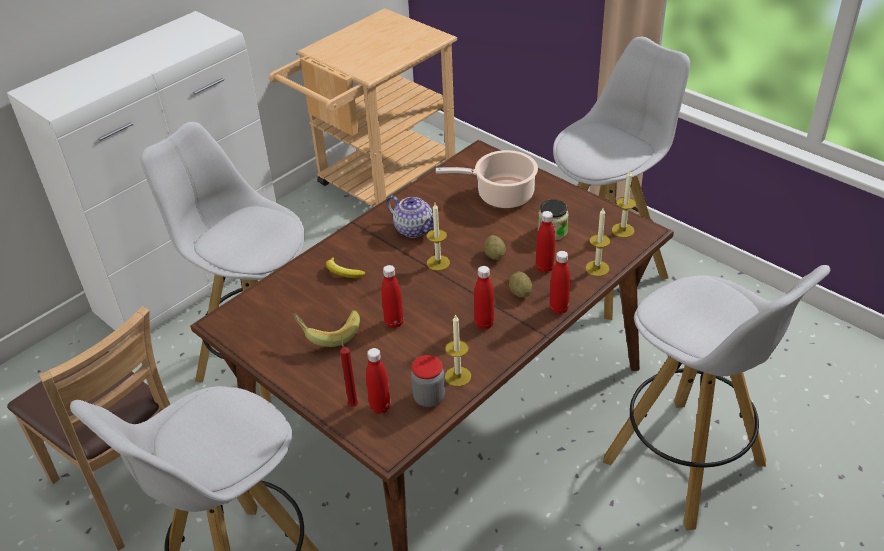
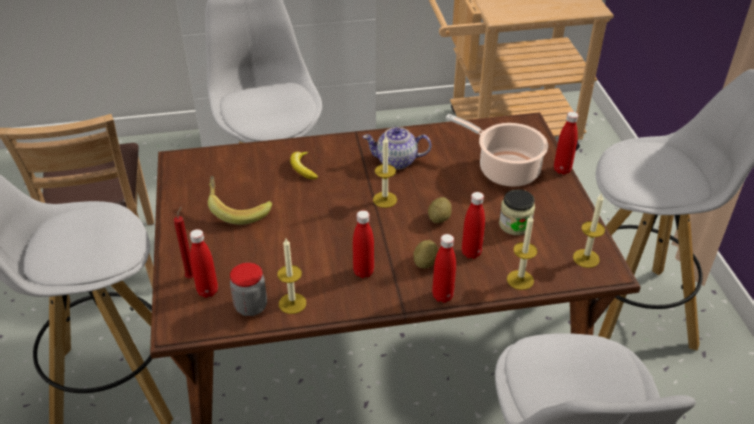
camera: 35 degrees right, 0 degrees up
(394, 323) = (294, 230): red bottle -> red bottle (562, 170)
(413, 229) = (397, 161): teapot -> teapot turned 105 degrees clockwise

